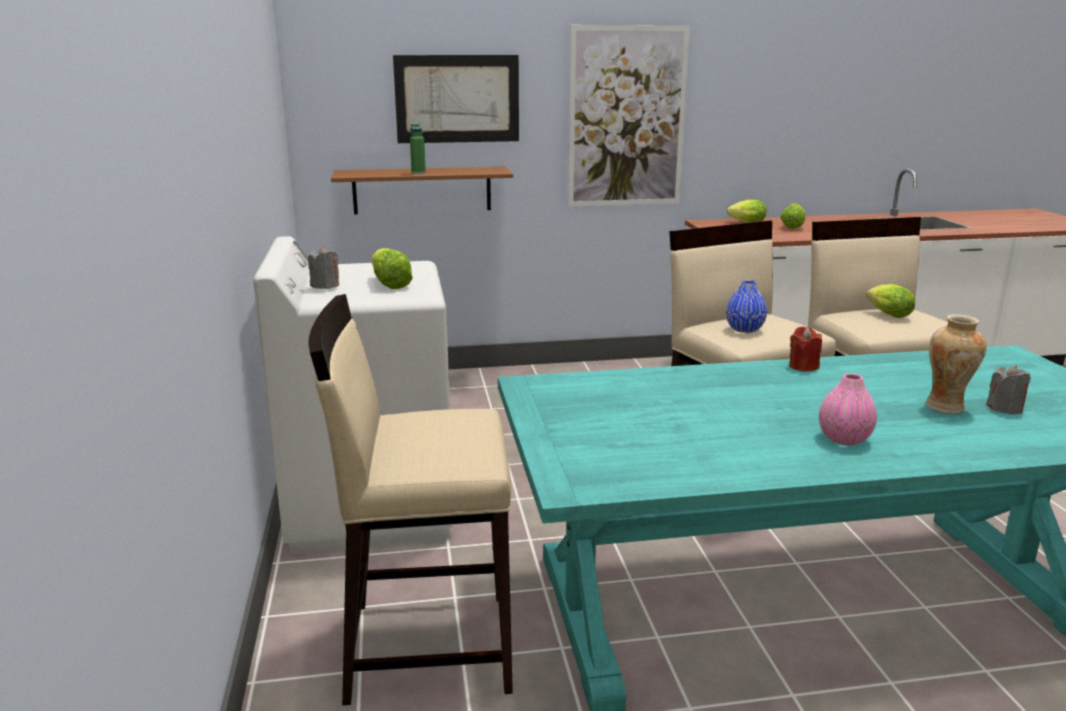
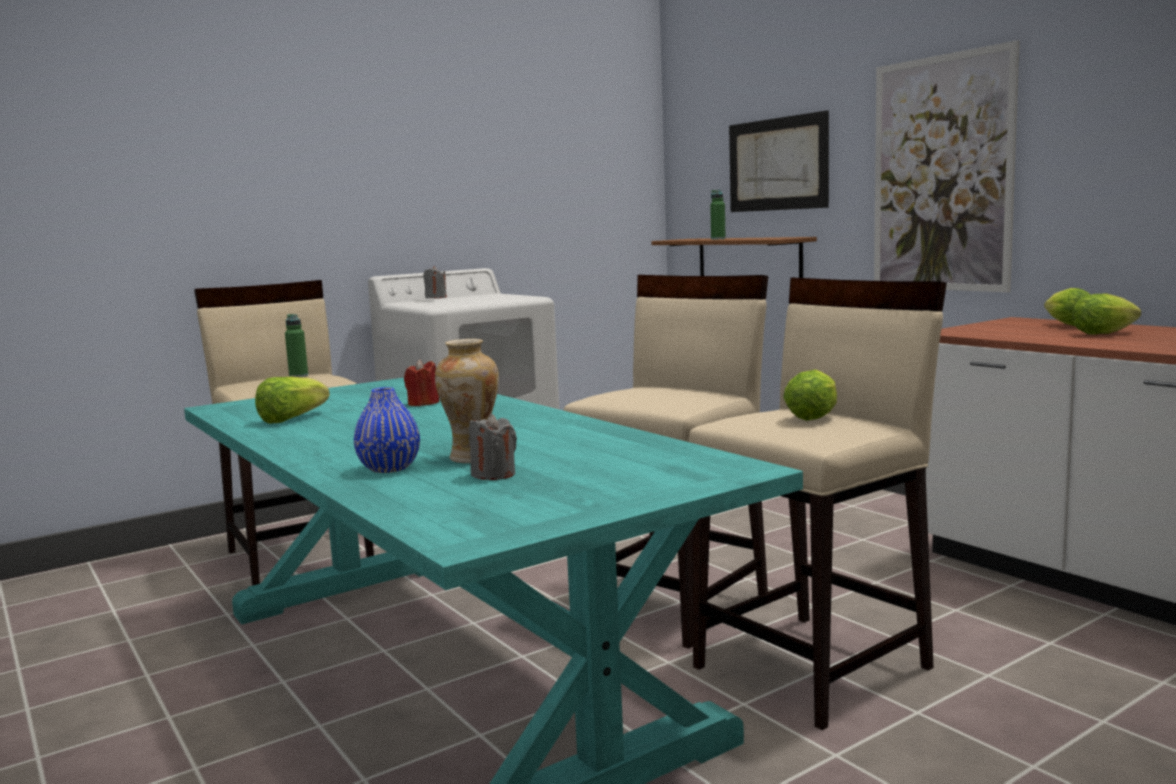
camera: 65 degrees right, 10 degrees down
(389, 284) = (460, 301): lettuce -> lettuce (291, 419)
(423, 427) = (298, 376): none -> green bottle
(744, 329) = (639, 392): blue vase -> blue vase (389, 468)
(803, 366) = (550, 417): red candle -> red candle (423, 403)
(844, 439) = (348, 440): pink vase -> none

